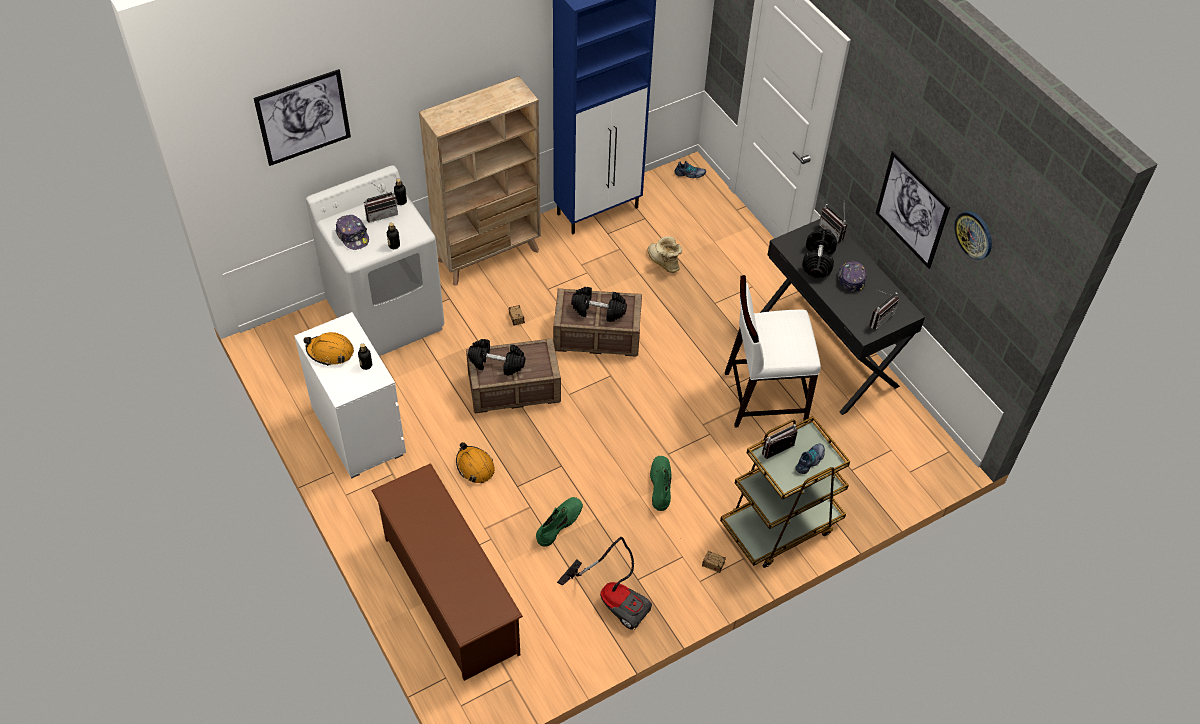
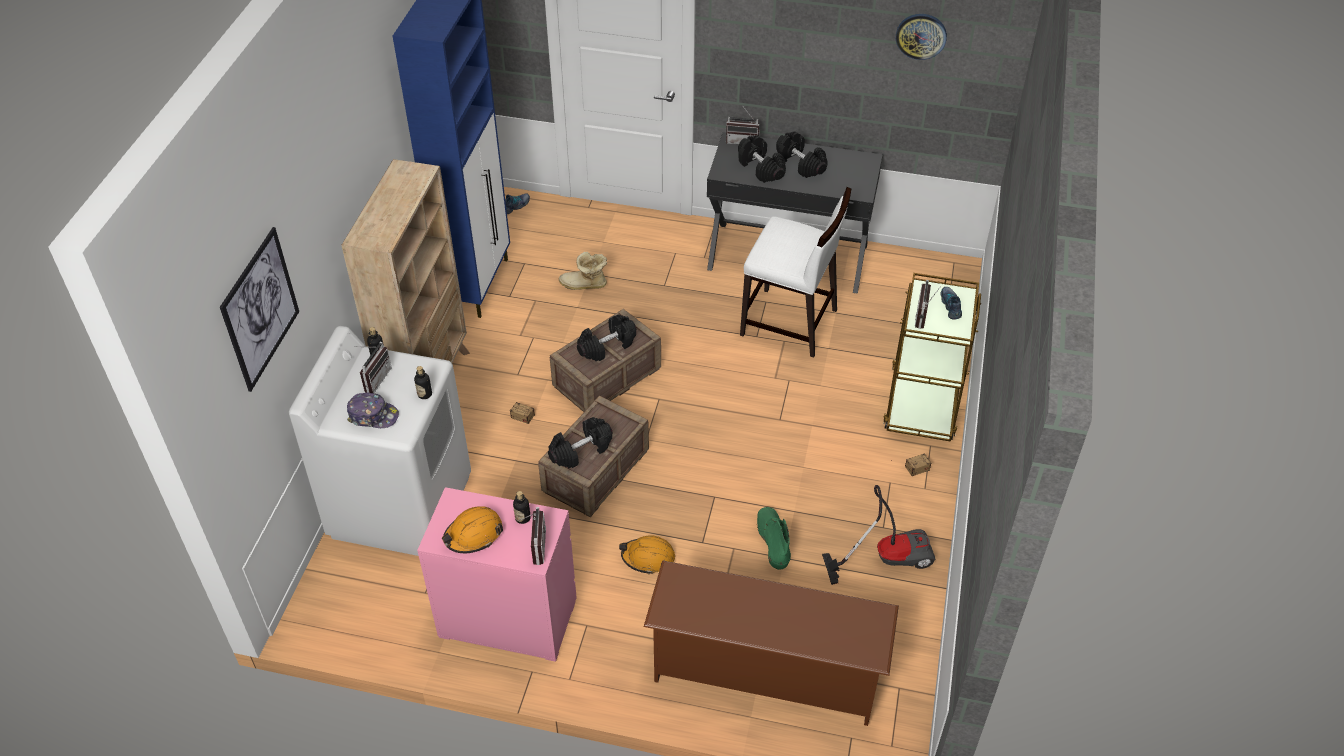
camera: 45 degrees left, 5 degrees down
(358, 431) = (507, 618): white dresser -> pink dresser
(660, 484) = (805, 446): green boot -> none
(764, 396) = (789, 323): white chair -> white chair turned 105 degrees counterclockwise
(851, 278) = (800, 164): cap -> black dumbbell
(878, 317) = (855, 176): radio -> radio (534, 547)
(912, 209) = (832, 60): picture -> none

